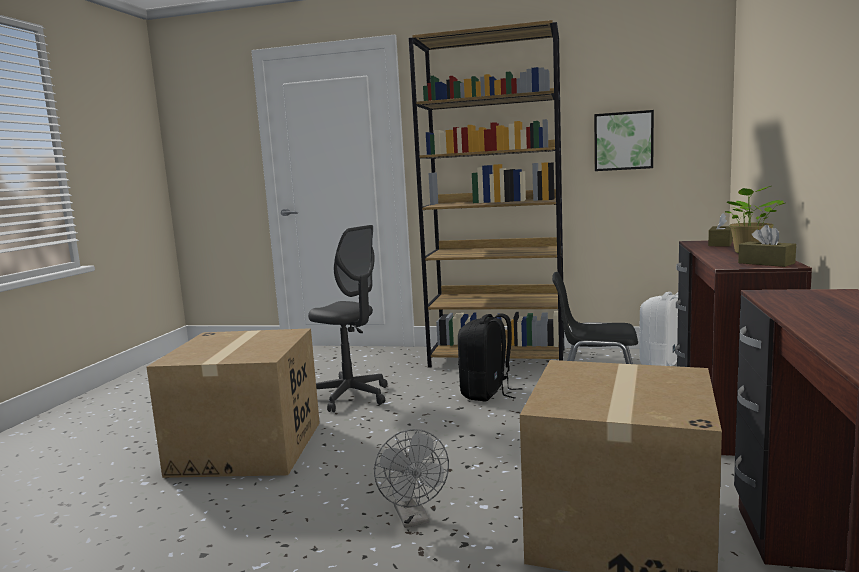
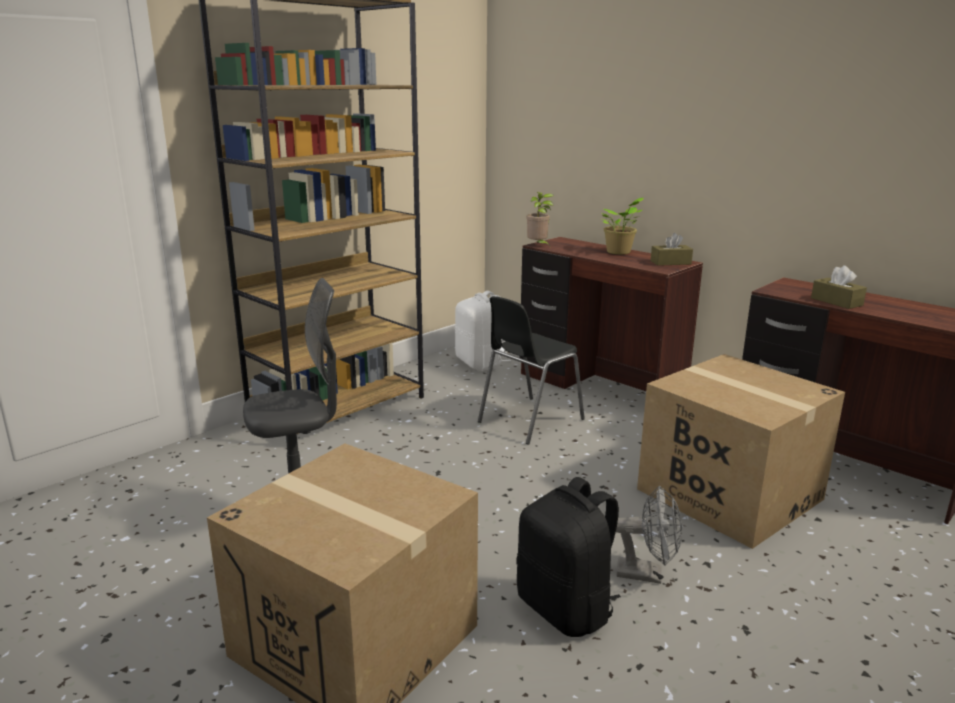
camera: 60 degrees left, 10 degrees up
(487, 393) = (423, 447): black backpack -> black backpack (566, 609)
(623, 141) = (412, 138): picture -> none
(689, 242) = (538, 246): none -> potted plant
(720, 244) = (566, 245): brown tissue box -> brown tissue box (836, 302)

